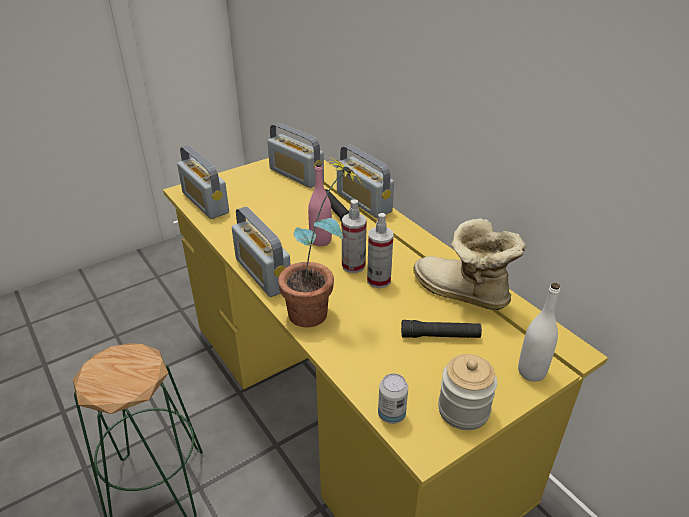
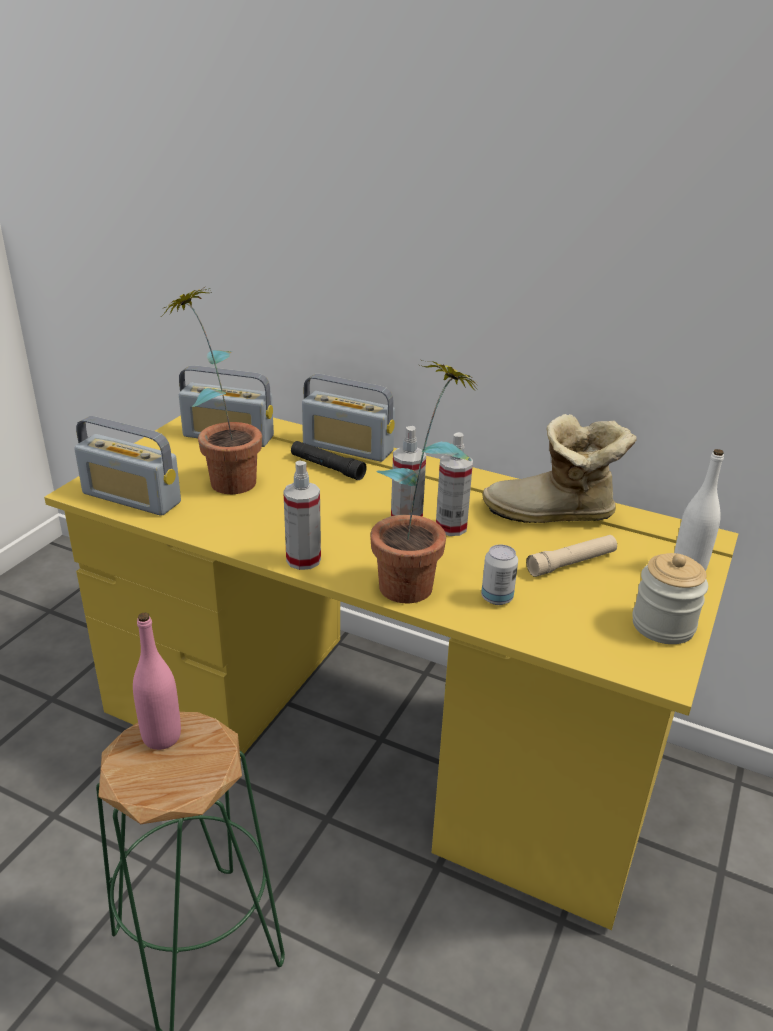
camera: 30 degrees left, 5 degrees down
(263, 273) = (303, 560): radio -> spray bottle
(267, 203) = (223, 478): none -> potted plant
(320, 240) = (338, 503): pink bottle -> pink bottle (161, 737)
(391, 414) = (600, 656): can -> can (497, 598)
(440, 336) = (571, 563): black flashlight -> beige flashlight

